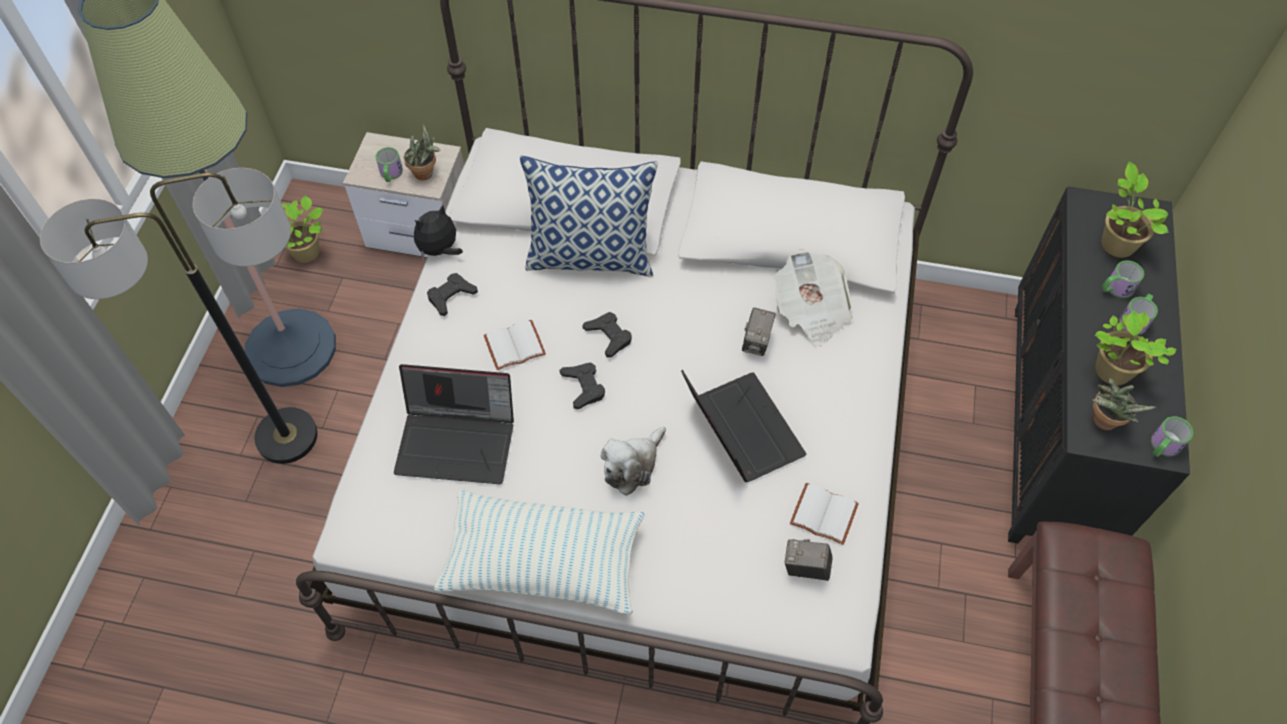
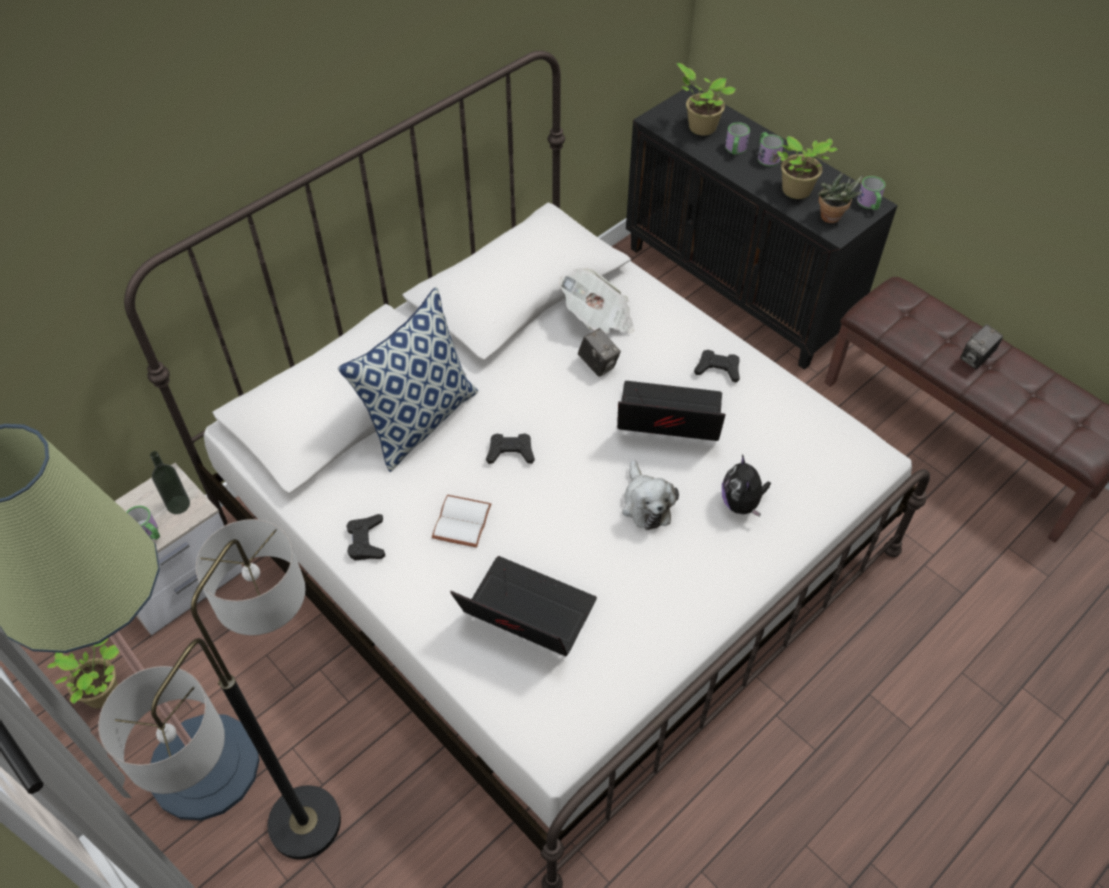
camera: 55 degrees left, 5 degrees down
(426, 173) = (178, 504): potted plant -> bottle
(440, 250) = (305, 524): plush toy -> plush toy (741, 504)
(458, 441) = (524, 614): laptop -> laptop turned 105 degrees counterclockwise
(544, 561) = (689, 613): pillow -> none
(583, 387) = (545, 496): black game controller -> black game controller (718, 369)
(805, 568) = (812, 448): camera -> camera (976, 358)
(822, 515) = (776, 414): white book -> none

